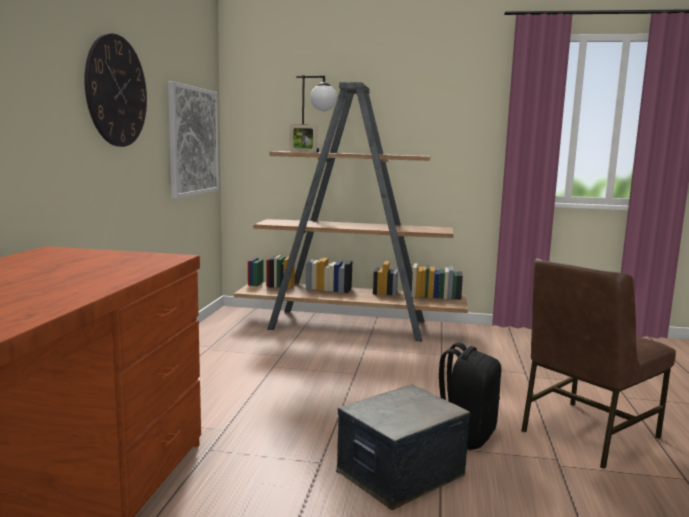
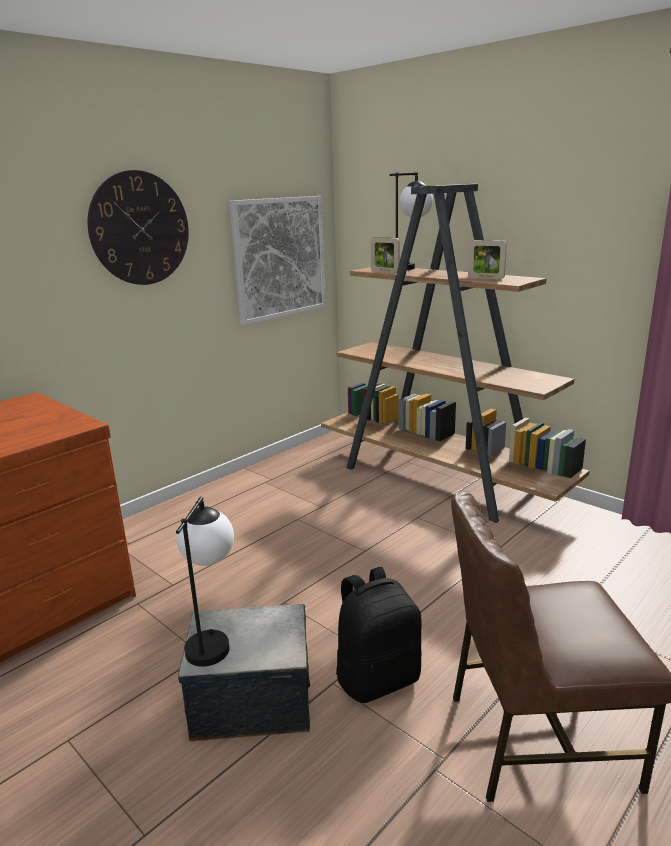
camera: 35 degrees right, 10 degrees up
(382, 415) = (212, 638): none -> table lamp
(392, 154) = (486, 278): none -> picture frame

